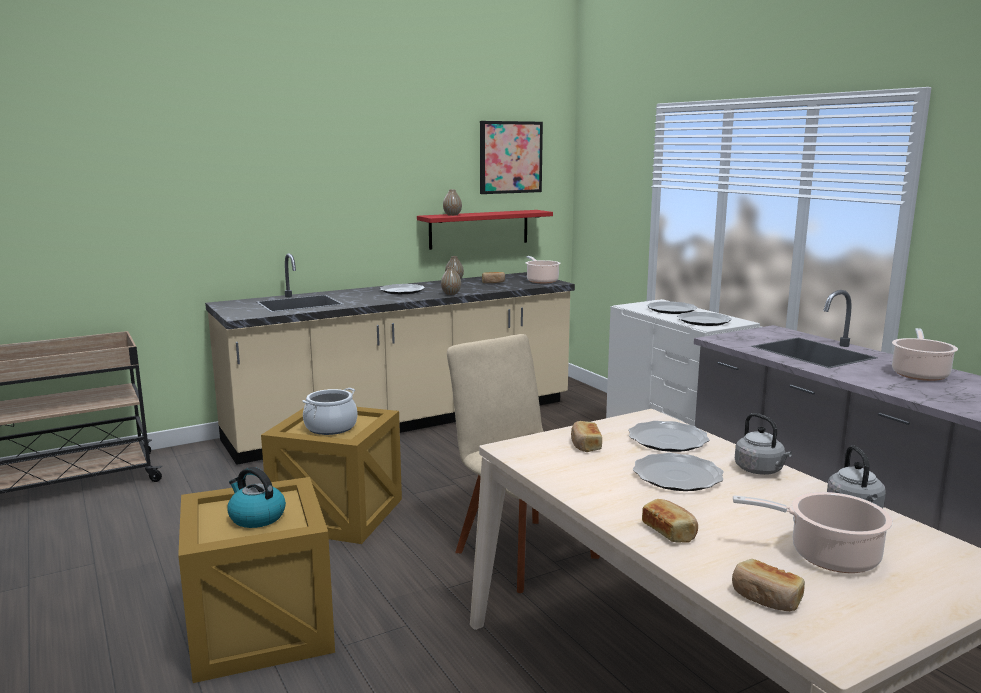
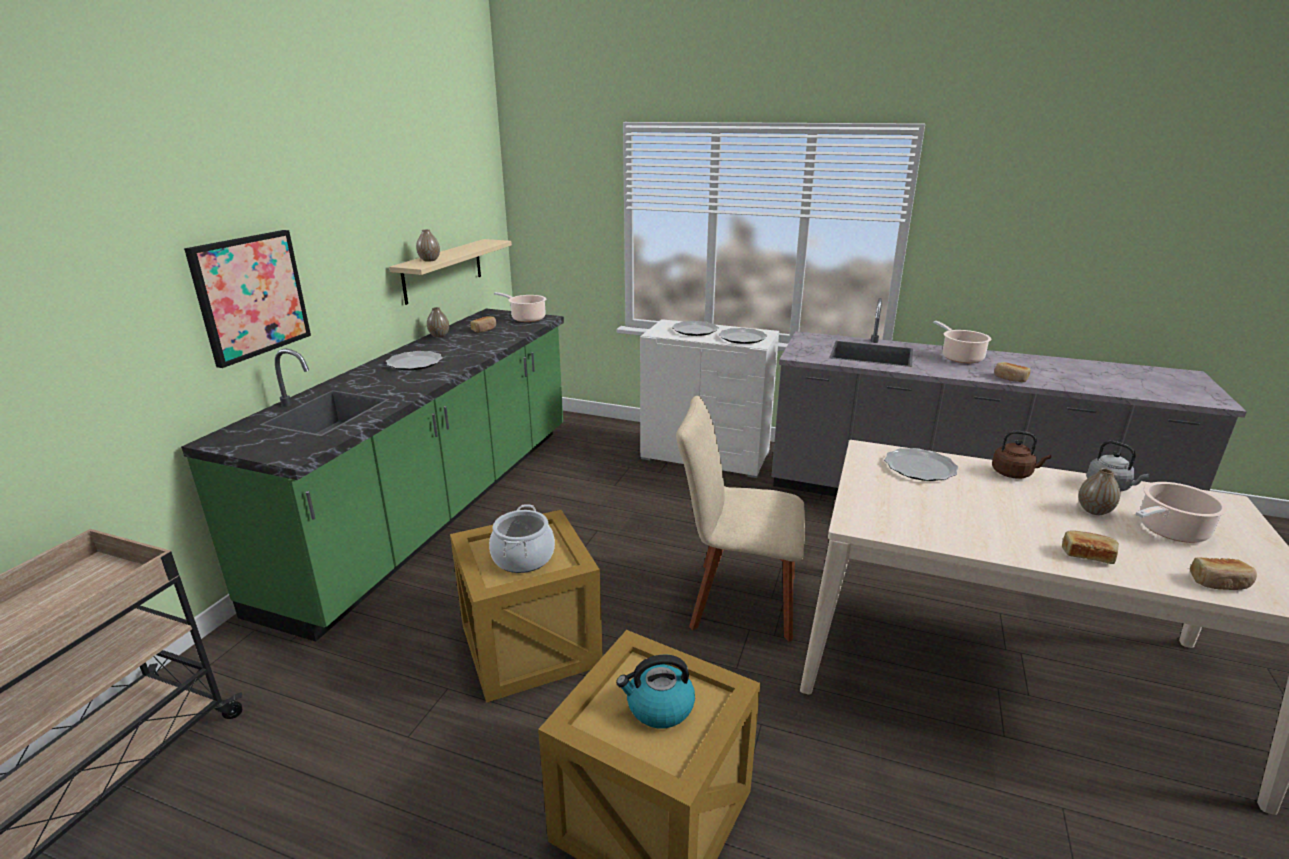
camera: 40 degrees left, 10 degrees up
(405, 422) = (438, 507): beige counter -> green counter
(451, 294) = (477, 355): vase -> vase (1094, 511)
(479, 229) = (443, 270): red shelf -> beige shelf
(510, 157) = (457, 182): picture -> picture (250, 296)
(585, 445) = (890, 496): bread -> bread (1010, 378)
(677, 476) = (991, 501): plate -> none
(760, 470) = (1013, 473): grey kettle -> brown kettle

